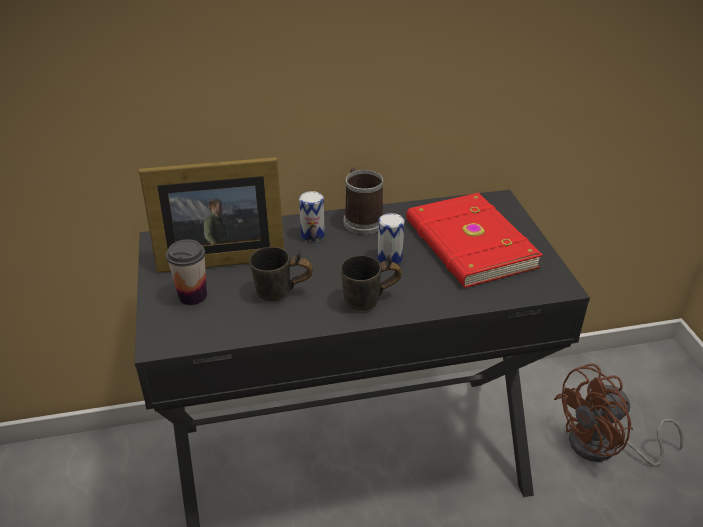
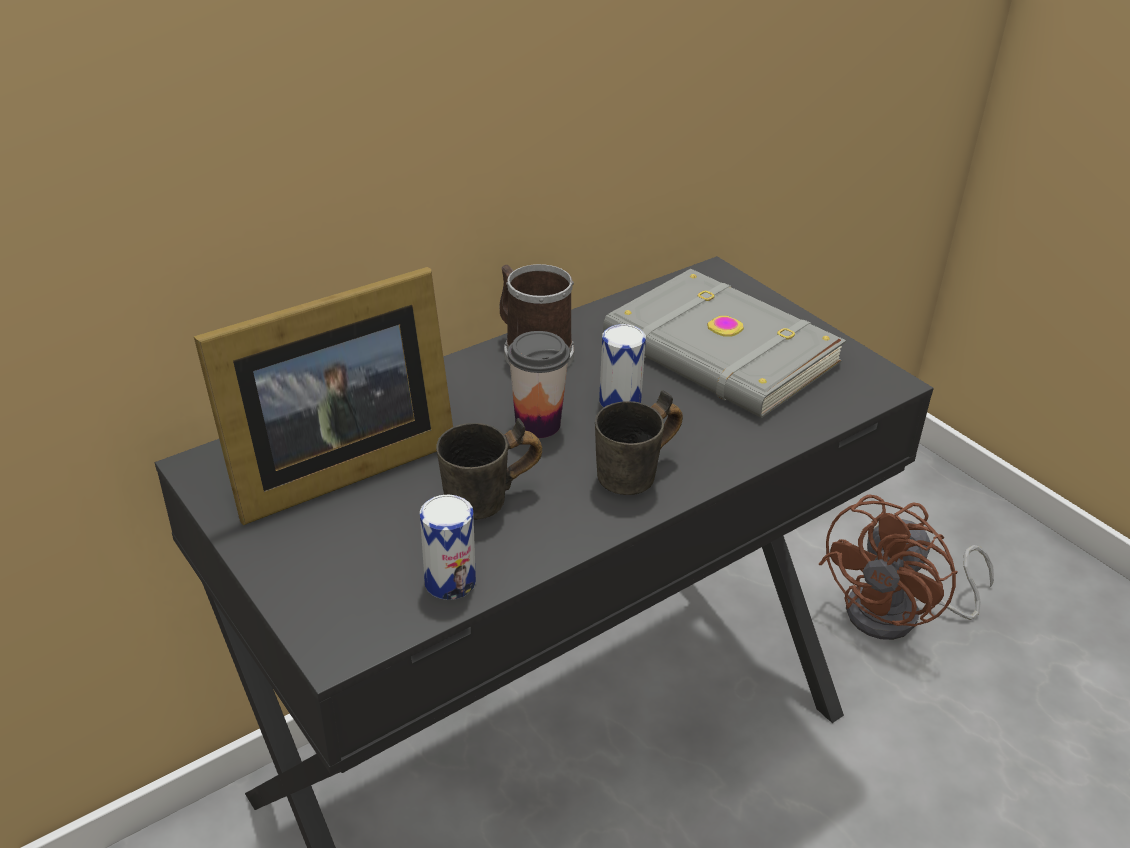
camera: 25 degrees left, 0 degrees up
(192, 296) = (339, 547): cup -> cup (538, 424)
(312, 235) = (471, 393): can -> can (450, 582)
(468, 245) = (719, 352): red book -> grey book

